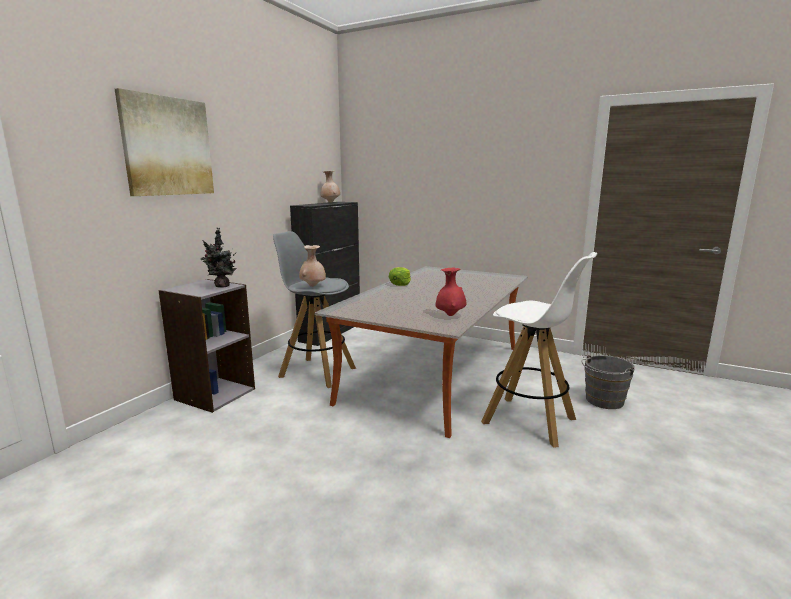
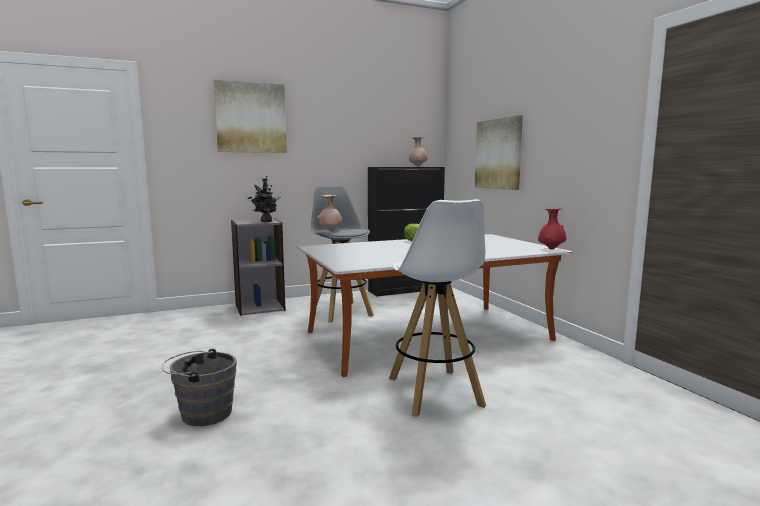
camera: 40 degrees right, 5 degrees down
(426, 191) = (498, 154): none -> picture
(450, 315) = (376, 261): red vase -> red vase (551, 249)
(602, 401) = (554, 407): grey bucket -> grey bucket (202, 413)

